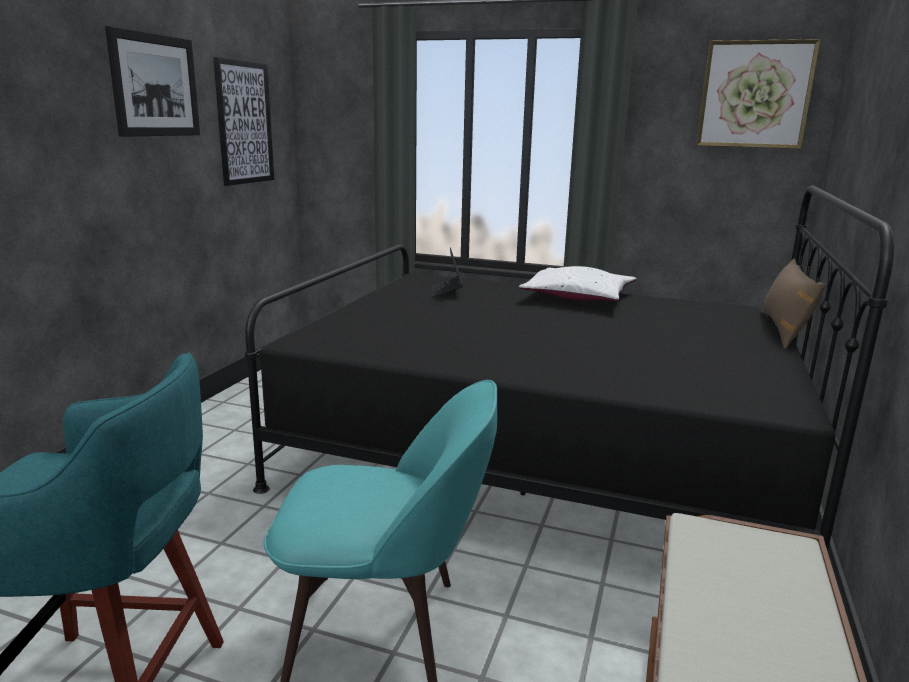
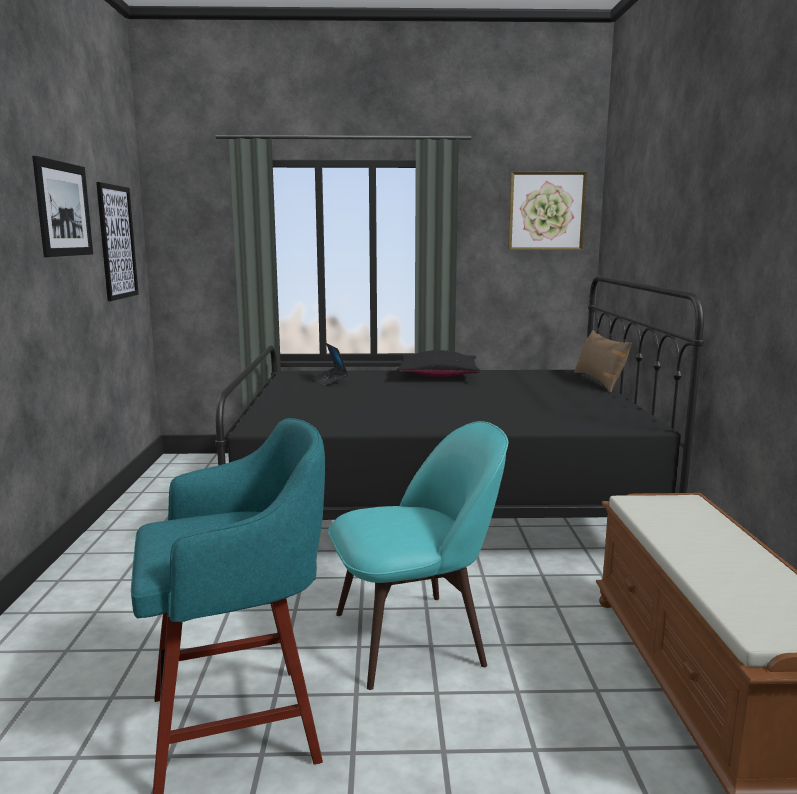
camera: 20 degrees left, 5 degrees down
(578, 297) = (438, 375): white pillow -> black pillow

